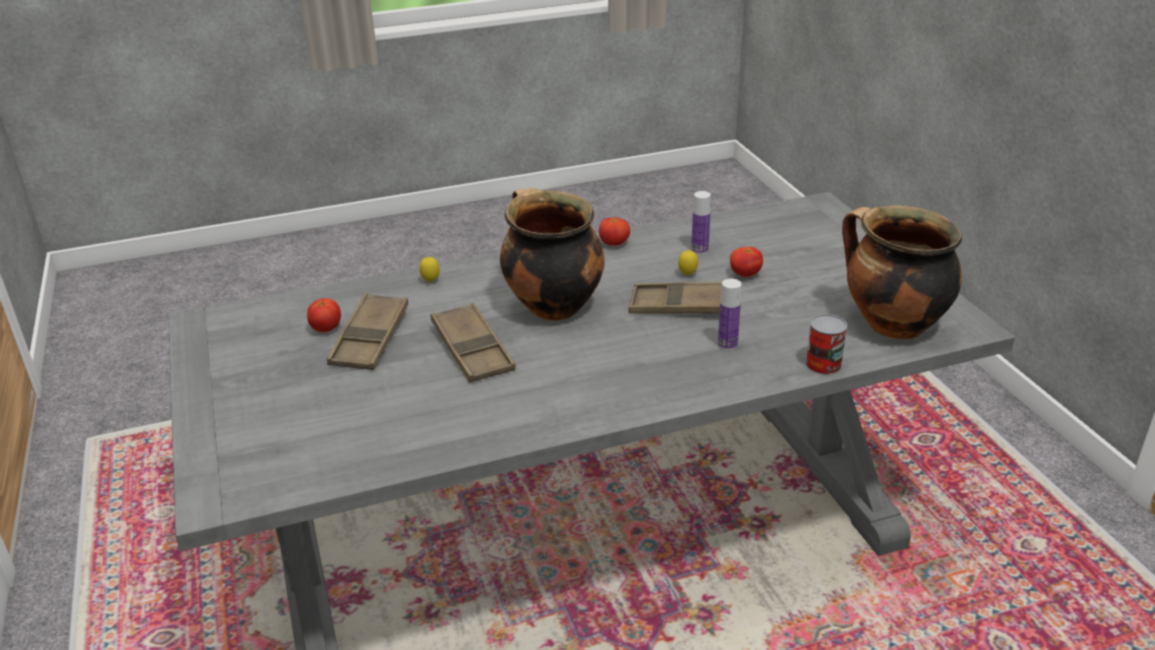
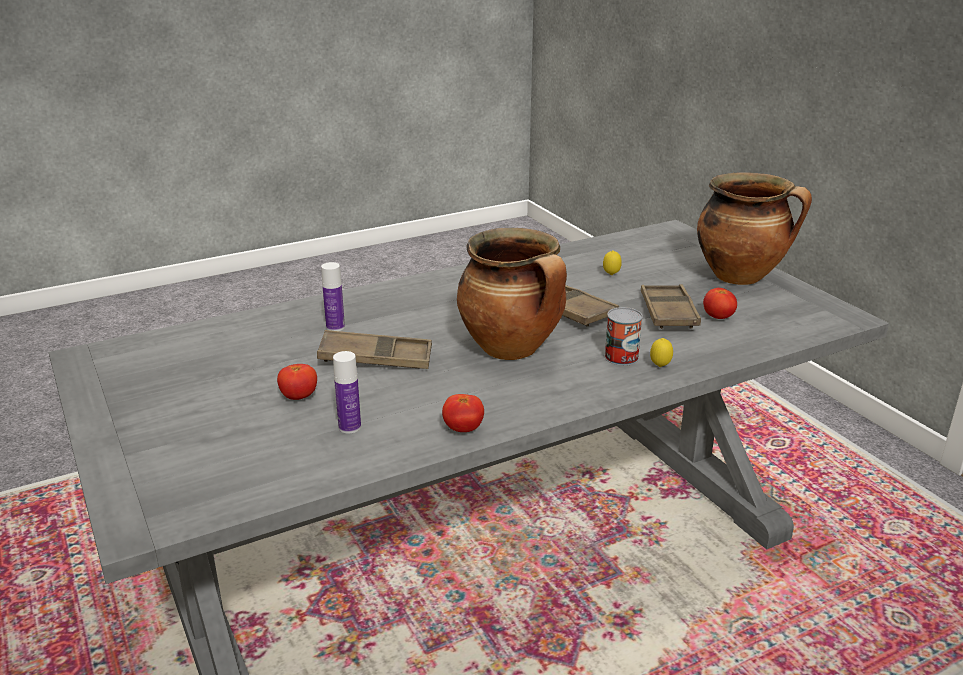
camera: 170 degrees right, 5 degrees down
(687, 275) = (368, 392): lemon -> lemon (611, 275)
(823, 364) = (253, 317): can -> can (621, 357)
(891, 325) = (165, 353): cooking pot -> cooking pot (741, 276)

